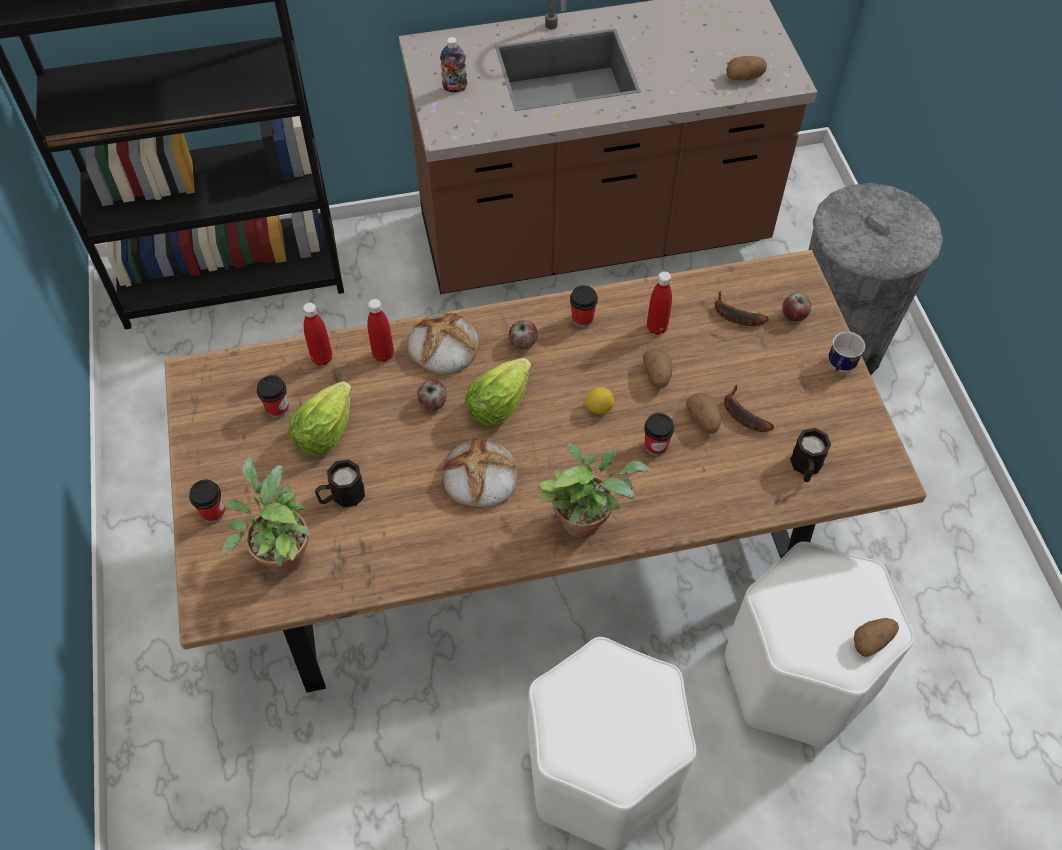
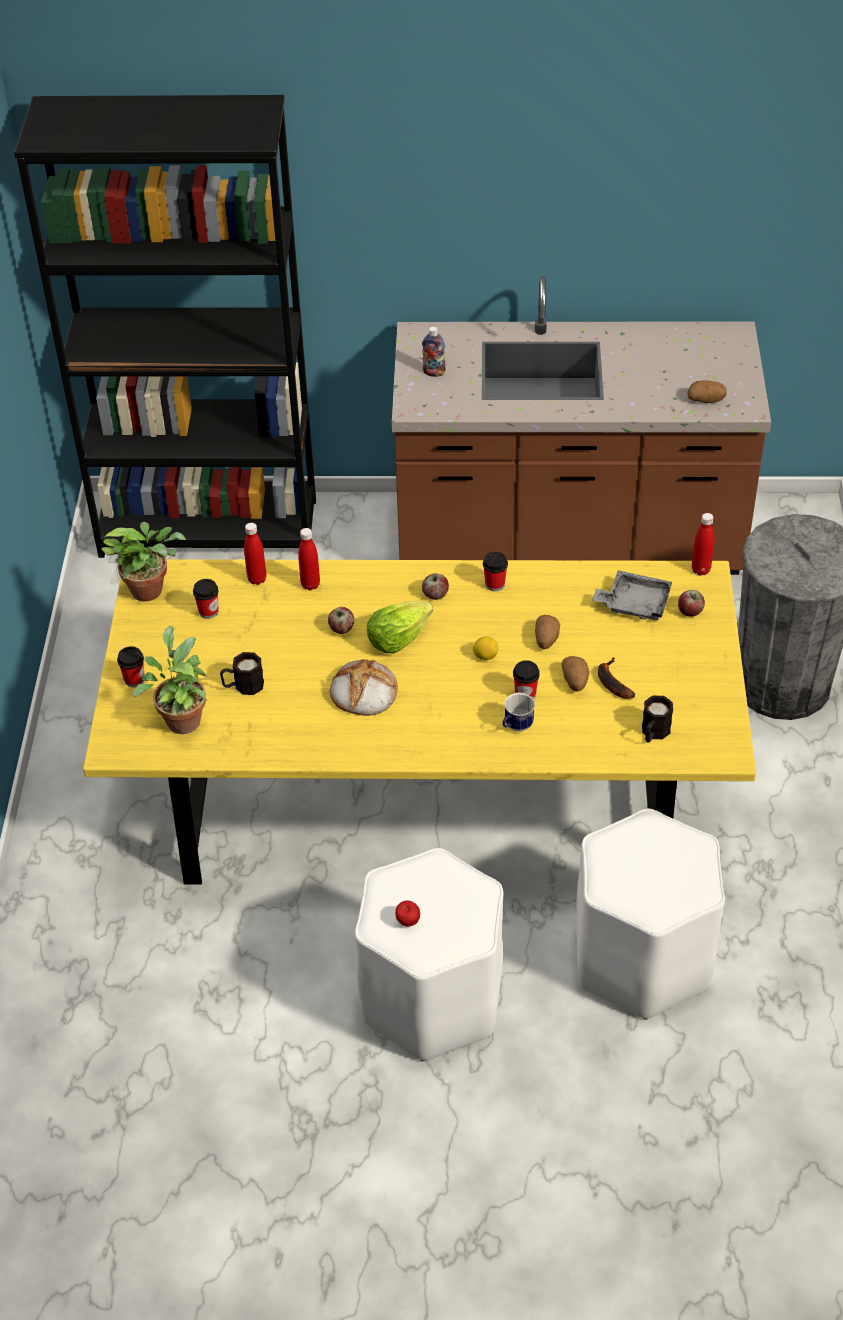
camera: 15 degrees right, 10 degrees down
(324, 432) = (242, 636): lettuce -> none
(442, 347) = (363, 587): bread -> none
(530, 537) = (425, 797): brown dining table -> yellow dining table
(586, 518) = (445, 738): potted plant -> potted plant (151, 590)
(593, 741) = (407, 922): none -> apple
(656, 328) = (559, 602): red bottle -> red bottle (700, 570)
(734, 316) = (634, 603): banana -> grey tray
(839, 367) = (716, 660): mug -> mug (516, 727)
(872, 641) = (682, 895): potato -> none

